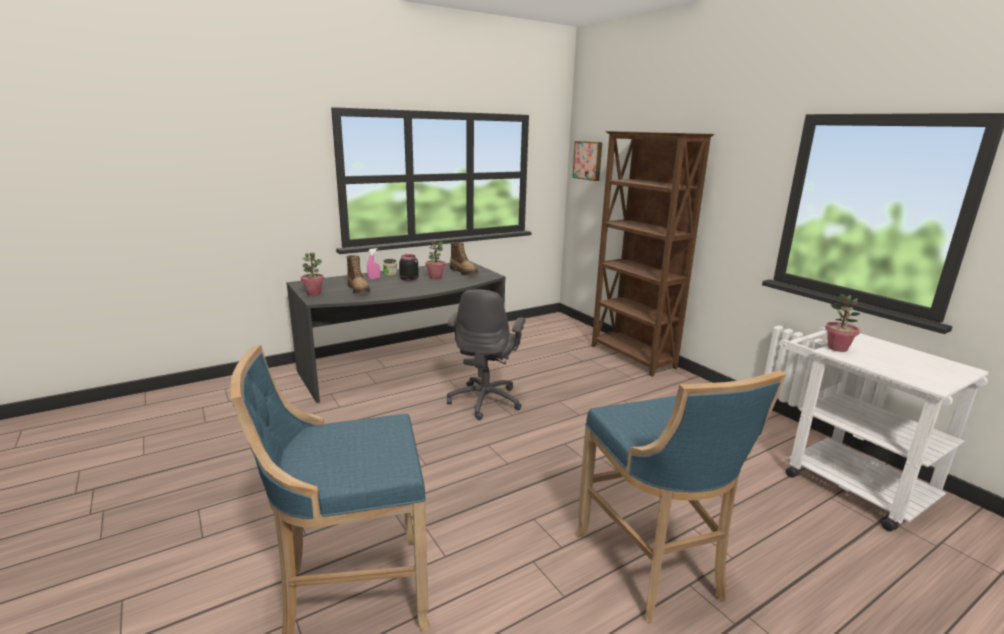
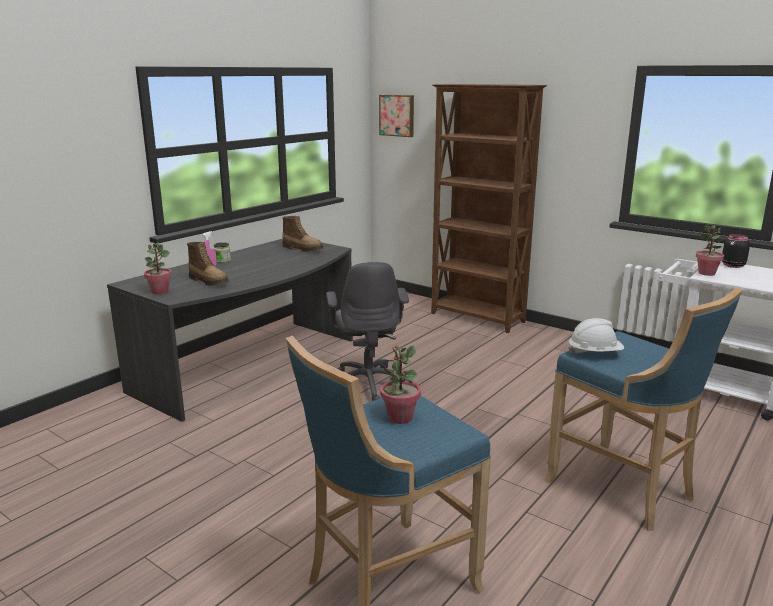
camera: 20 degrees left, 0 degrees up
(409, 280) = (252, 264): black jar -> black jar (732, 265)
(435, 277) = (278, 258): potted plant -> potted plant (400, 417)
(626, 415) = (594, 353): none -> white hard hat

